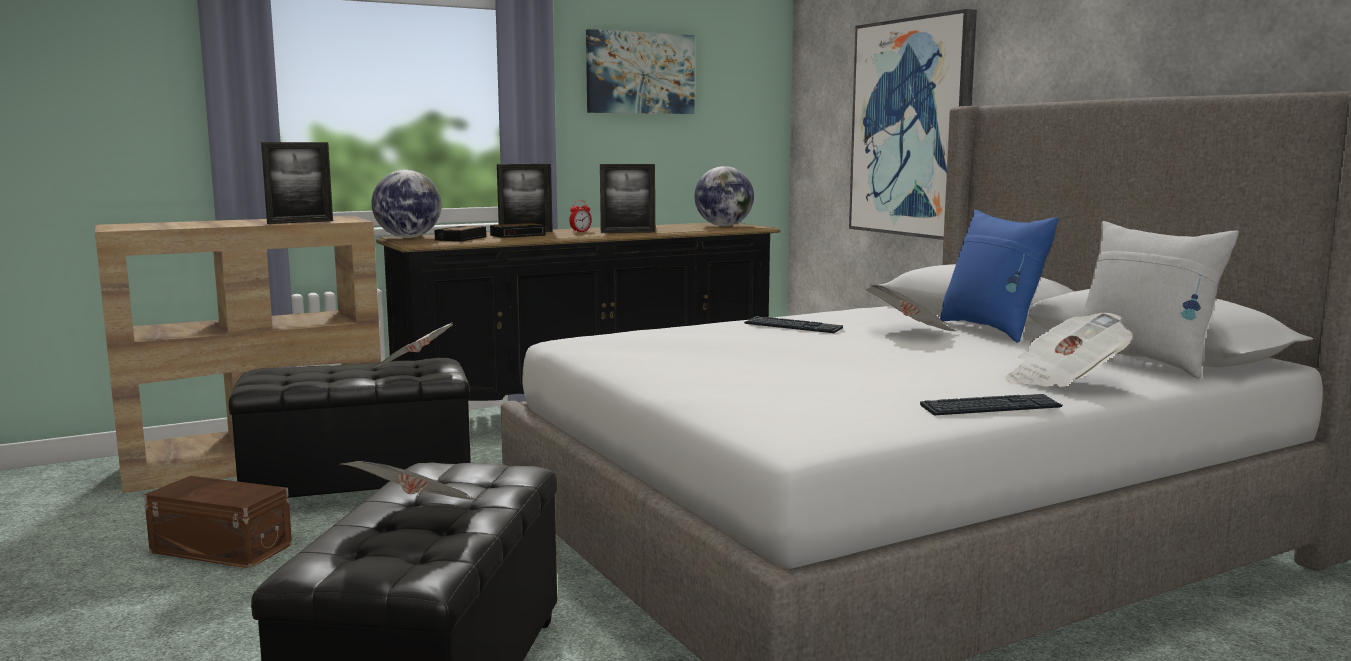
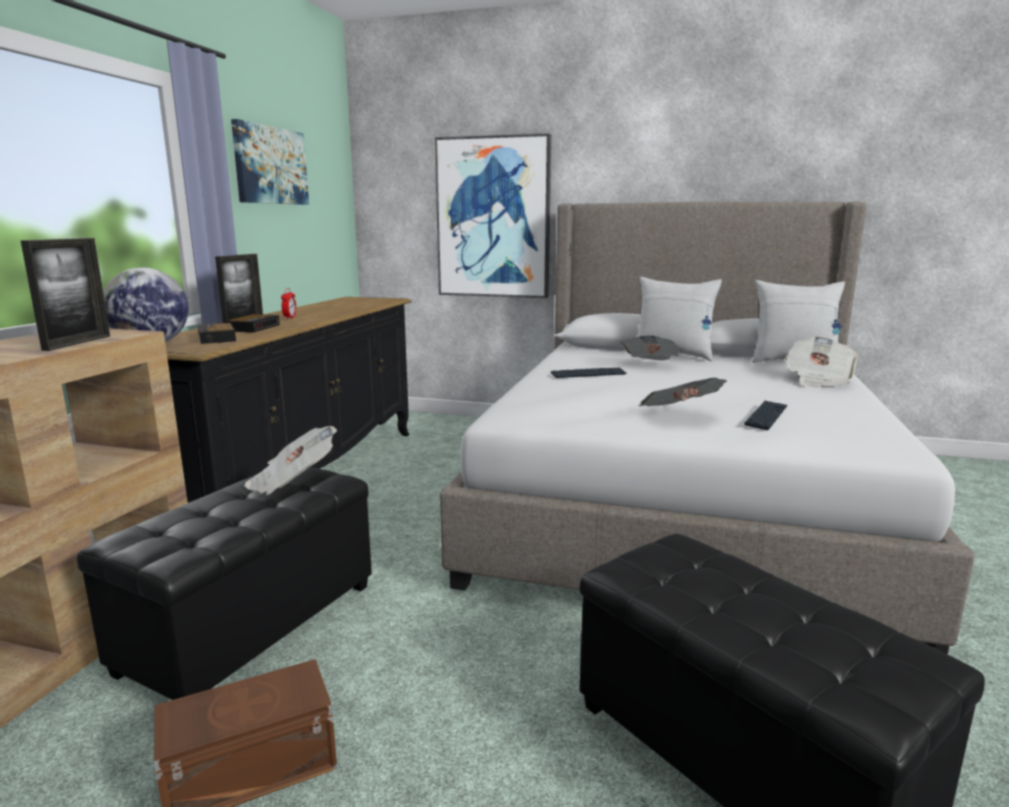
camera: 45 degrees left, 5 degrees up
(418, 517) = (773, 616): newspaper -> newspaper (679, 415)
(628, 232) = (332, 314): picture frame -> none
(723, 226) = (369, 300): globe -> none
(991, 330) = (672, 356): blue pillow -> grey pillow
(991, 407) = (863, 405): keyboard -> keyboard (766, 416)

